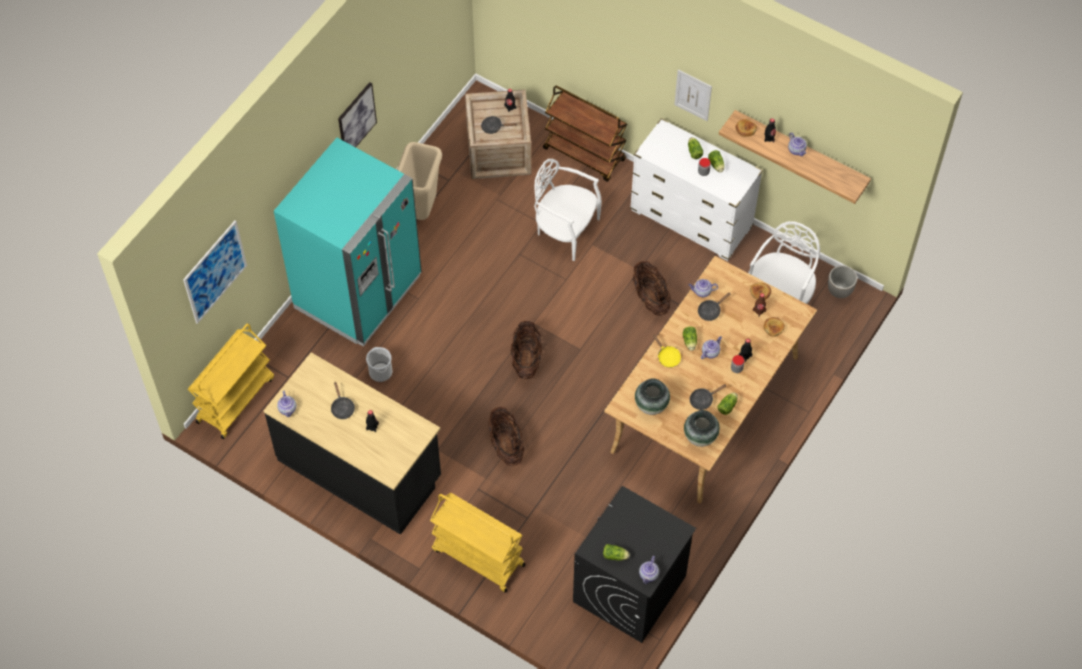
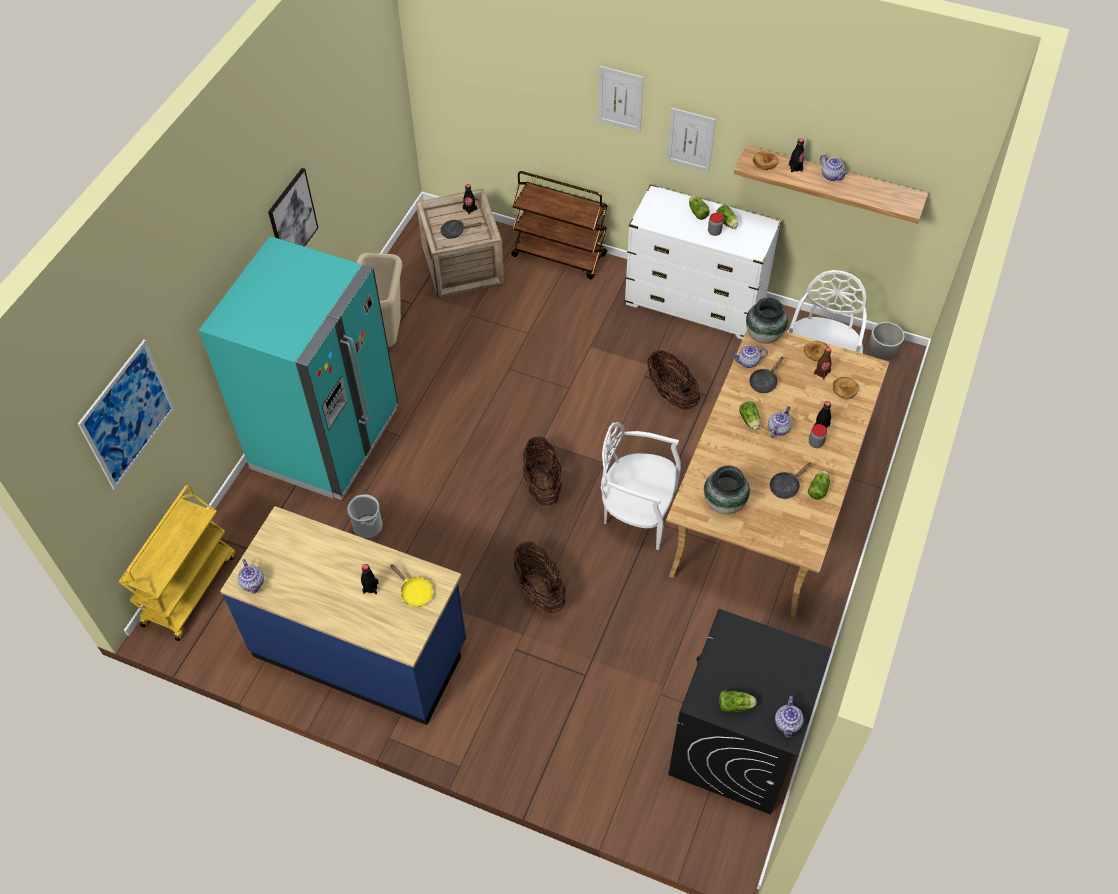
camera: 10 degrees left, 5 degrees down
(342, 407) = (326, 569): black frying pan -> none
(360, 468) = (361, 649): black counter -> blue counter
(477, 557) = (532, 737): yellow cart -> none
(565, 230) = (556, 336): white chair -> white chair (637, 512)
(639, 53) = (620, 99): none -> picture
(667, 357) = (727, 442): yellow frying pan -> yellow frying pan (414, 592)
(700, 437) = (795, 532): vase -> vase (763, 336)

